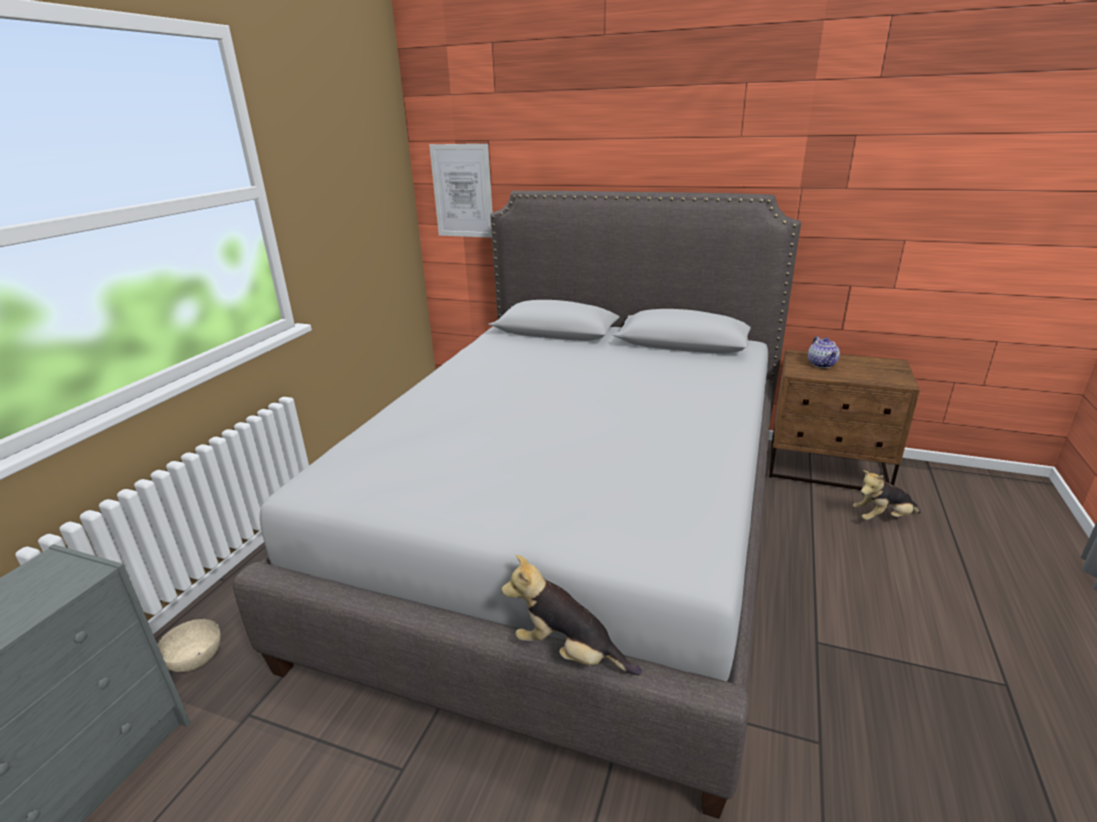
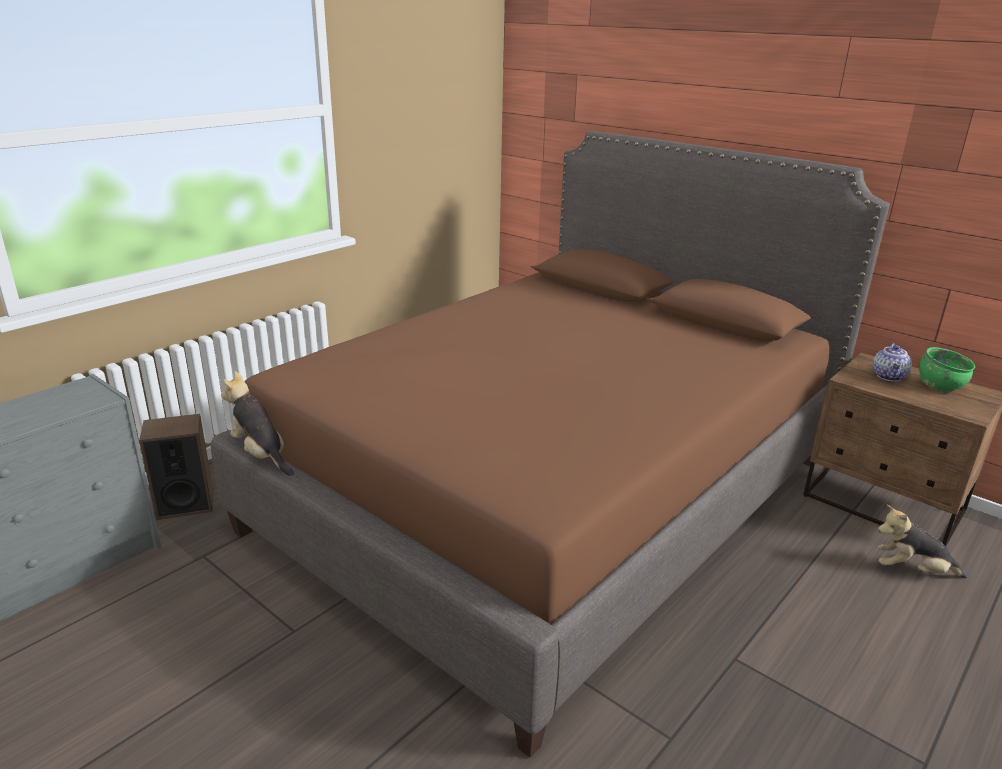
camera: 20 degrees right, 0 degrees up
(195, 657) = (185, 504): beige bowl -> speaker
(462, 191) = (545, 125): picture -> none
(569, 652) = (427, 560): plush toy -> plush toy (261, 454)
(574, 532) = (552, 494): grey bed -> brown bed
(861, 364) = (939, 386): none -> green bowl

